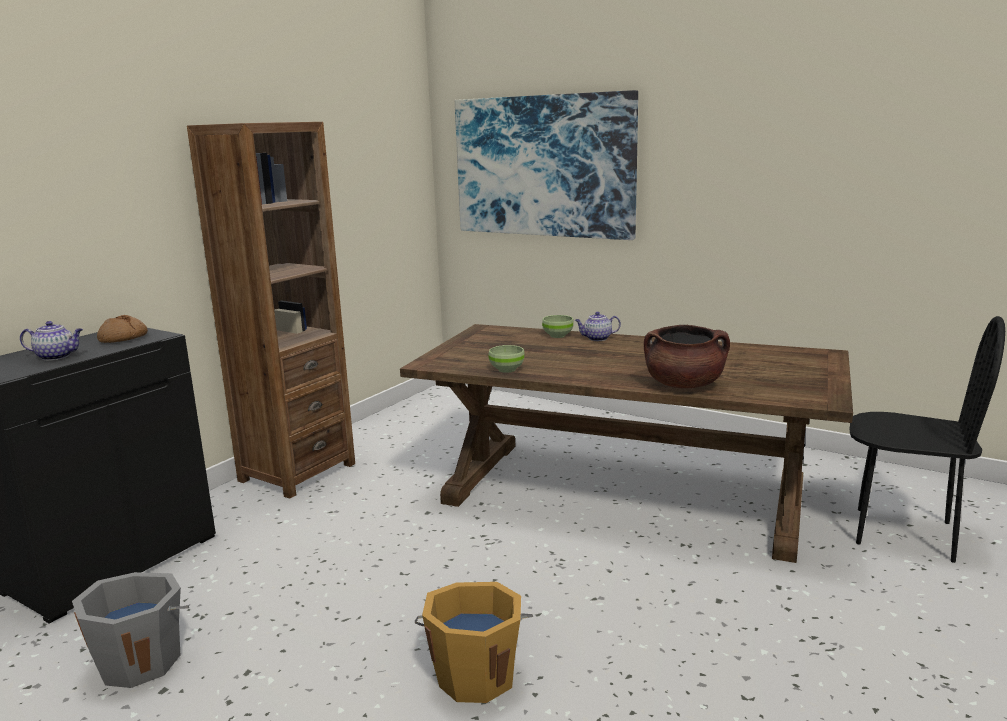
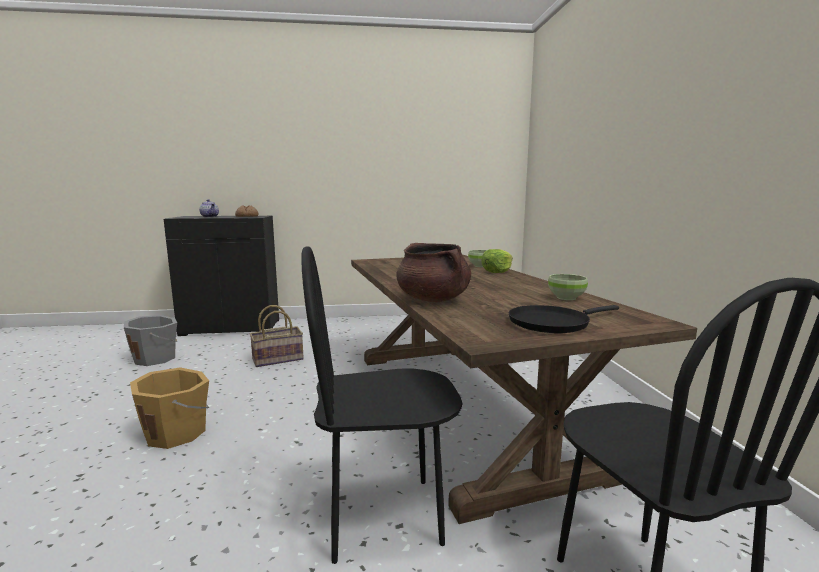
camera: 50 degrees right, 5 degrees down
(297, 472) = (352, 323): brown bookcase -> none
(338, 556) = (278, 359): none -> basket
(507, 370) = (384, 270): green bowl -> green bowl (566, 298)
(543, 166) = (570, 143): picture -> none
(597, 338) = (497, 271): teapot -> lettuce
(761, 589) = (383, 516): none -> black chair
(801, 374) = (552, 323): none -> black frying pan

